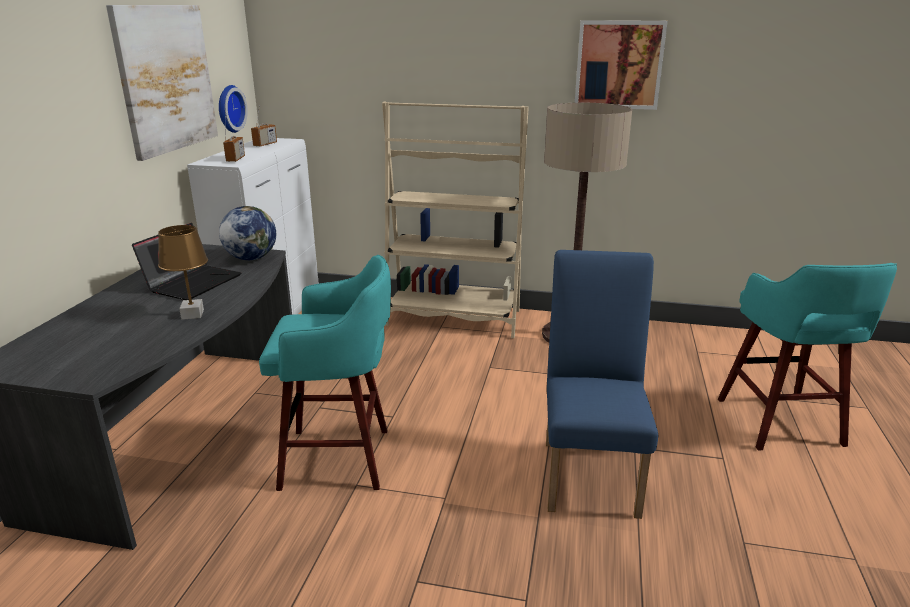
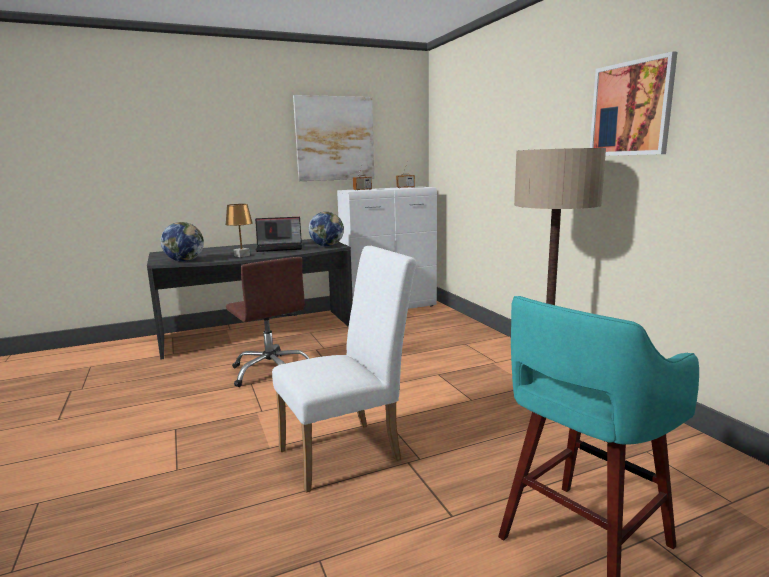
camera: 55 degrees right, 10 degrees down
(134, 359) = (185, 261): none -> globe
(229, 108) = (394, 164): wall clock -> none
(340, 459) = (271, 371): turquoise stool -> brown office chair
(454, 318) = (485, 343): beige bookcase -> none
(590, 471) = (348, 451): blue chair -> white chair

